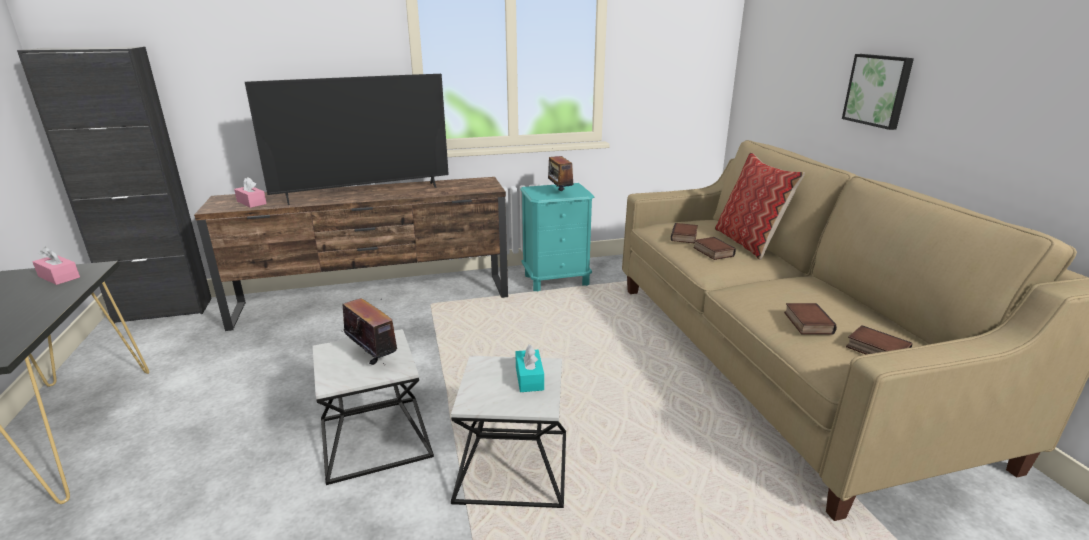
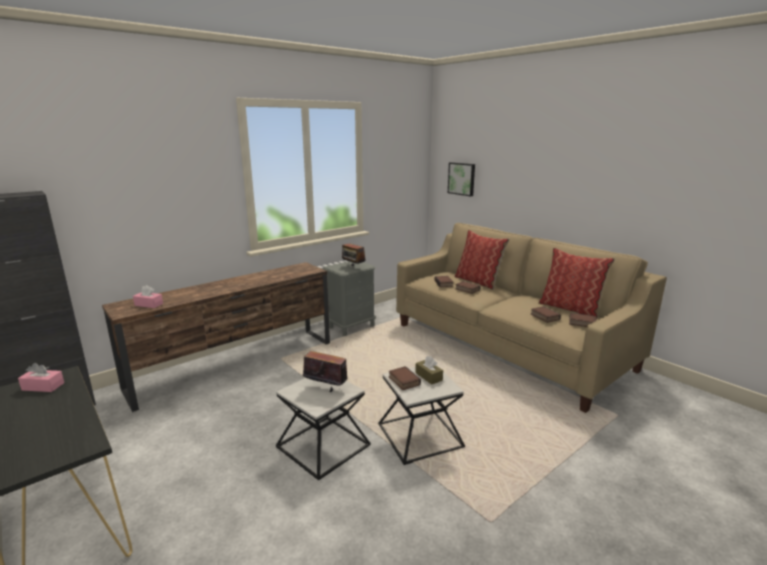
camera: 25 degrees left, 5 degrees down
(364, 193) = (229, 285): television -> none
(485, 375) = (403, 381): none -> book
(529, 378) = (428, 376): turquoise tissue box -> brown tissue box
(557, 280) = (351, 326): turquoise nightstand -> grey nightstand
(878, 90) = (529, 191): picture -> picture (462, 179)
(880, 318) = (570, 308): none -> pillow

